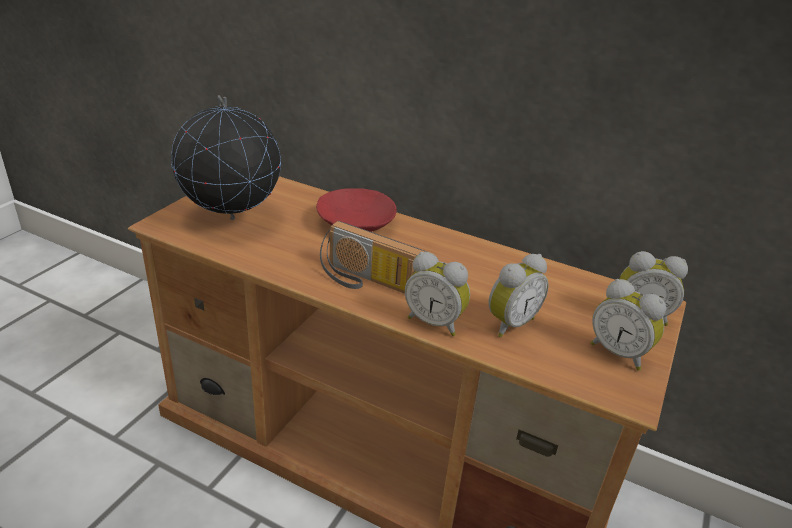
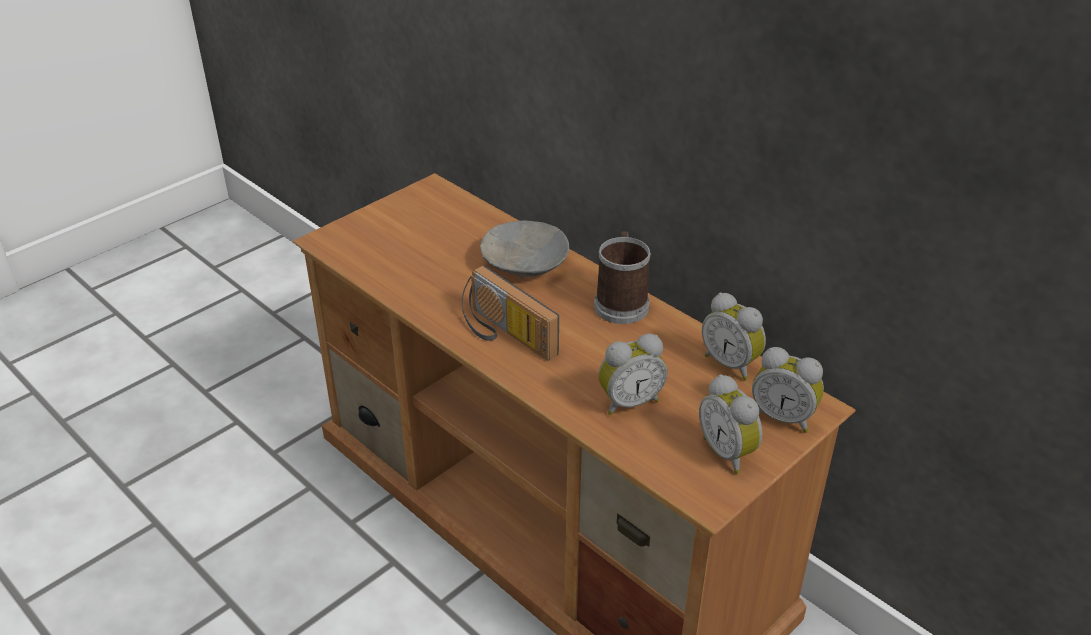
camera: 20 degrees right, 5 degrees up
(232, 220) = (396, 244): globe -> none
(355, 224) = (524, 263): red bowl -> grey bowl
(435, 322) = (551, 388): alarm clock -> alarm clock (731, 363)
(454, 244) = (621, 302): none -> mug

